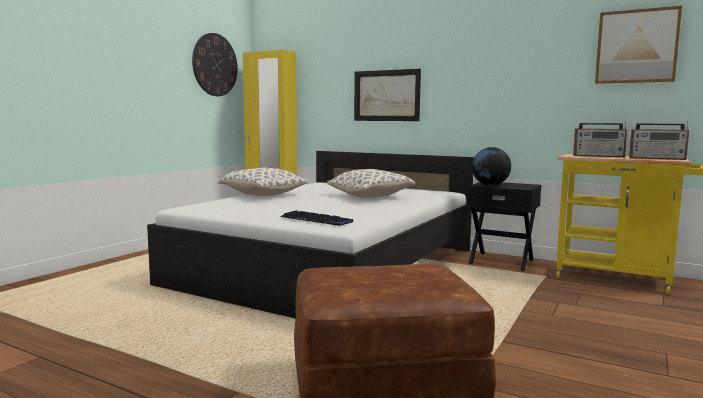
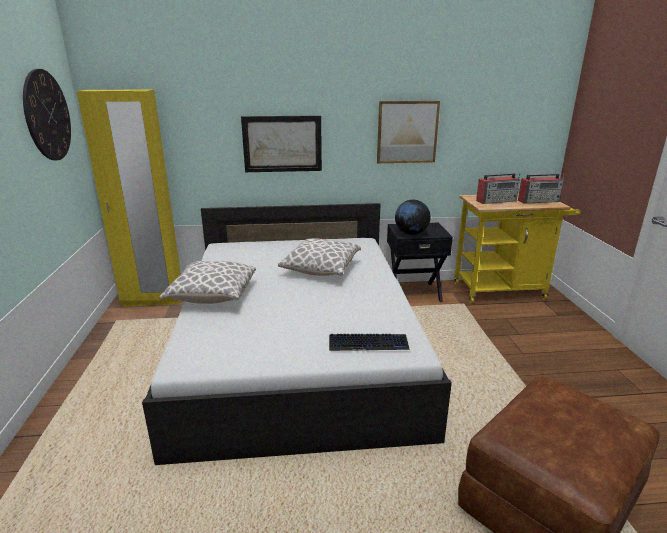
camera: 35 degrees left, 15 degrees up
(636, 46) = (514, 102): picture -> picture (407, 132)

